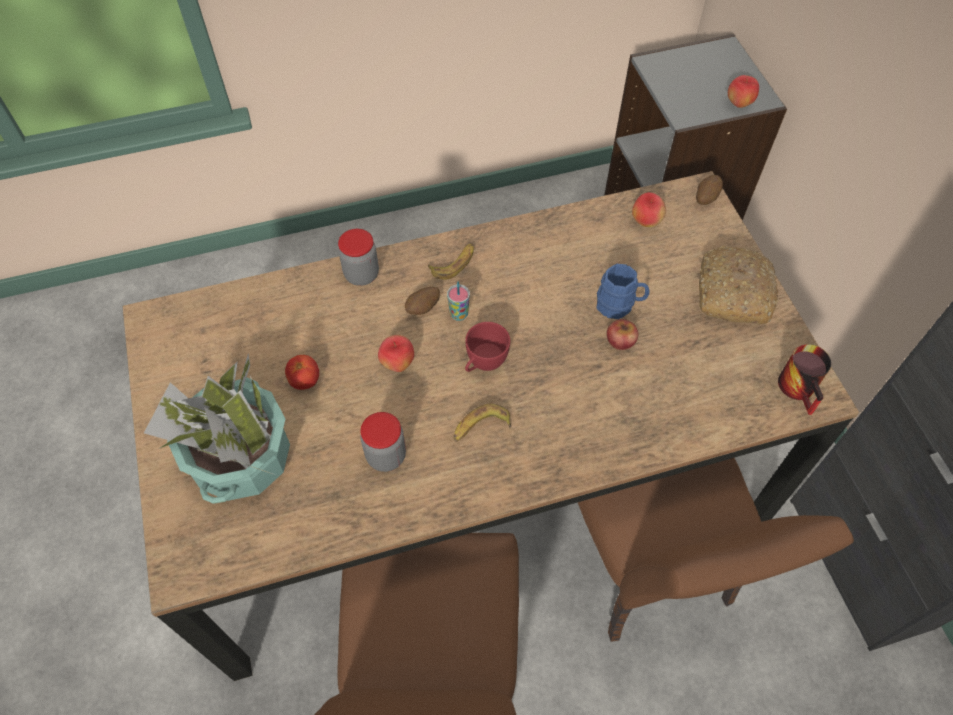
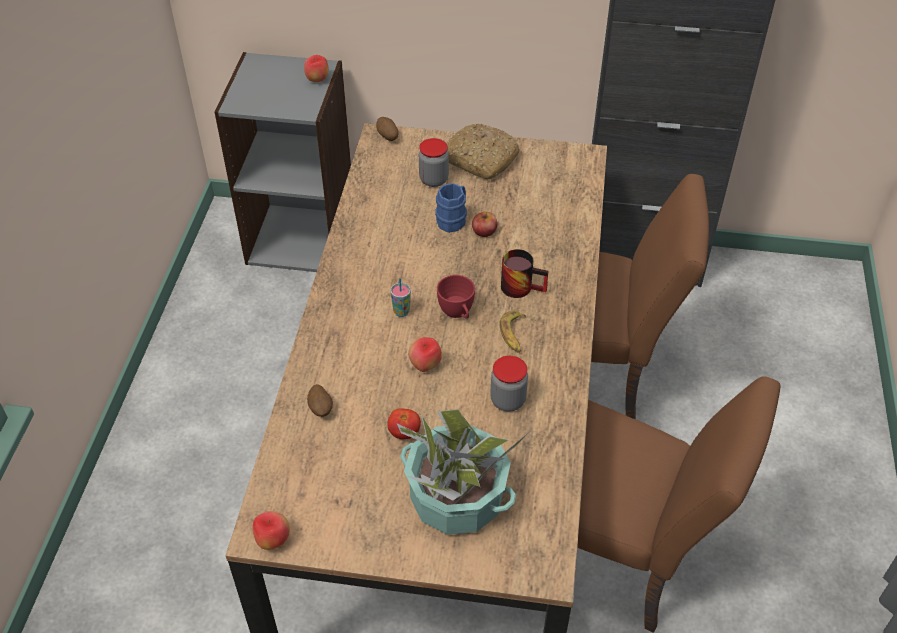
camera: 65 degrees left, 10 degrees down
(361, 274) = (317, 360): jar -> jar (433, 179)
(423, 308) = (380, 331): potato -> potato (321, 408)
(454, 264) = (348, 297): banana -> none
(645, 222) = (386, 175): apple -> apple (273, 540)
(802, 389) = (576, 162): mug -> mug (522, 286)

